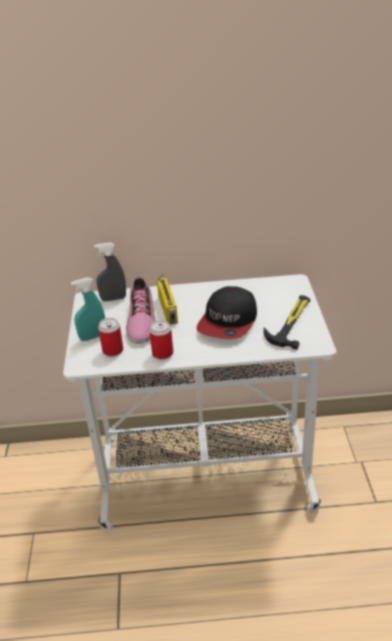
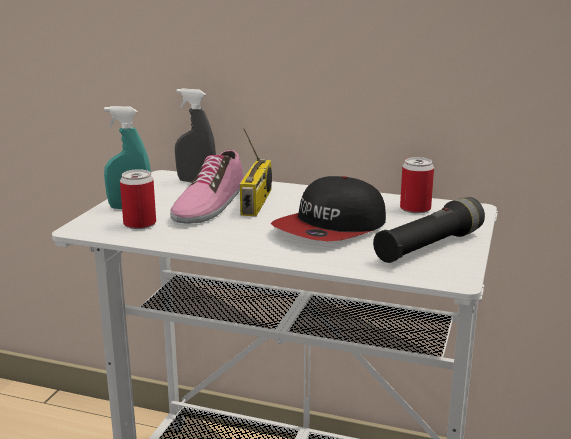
camera: 20 degrees right, 15 degrees down
(162, 353) = (202, 239): can -> can (415, 209)
(291, 322) = (429, 246): hammer -> black flashlight

